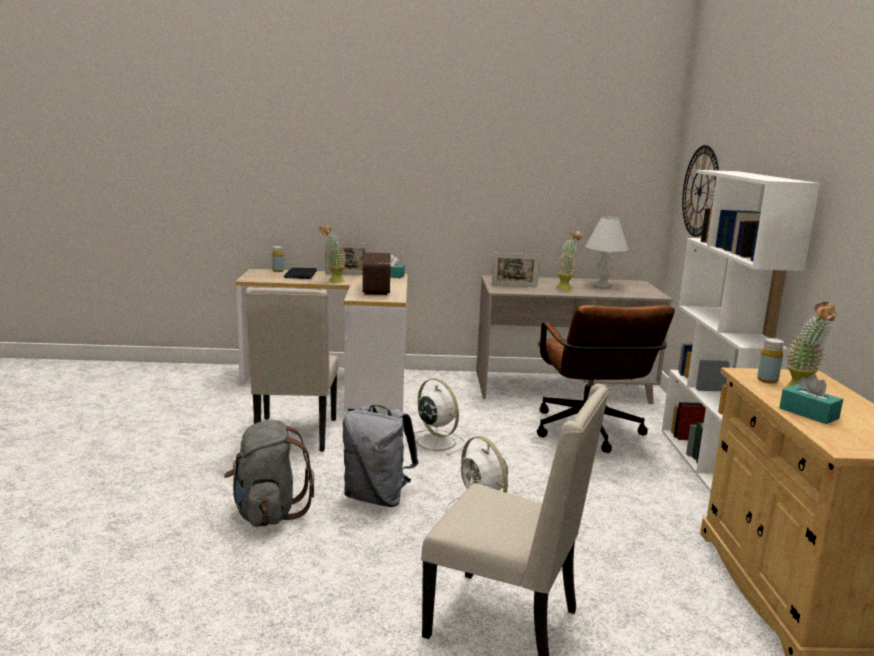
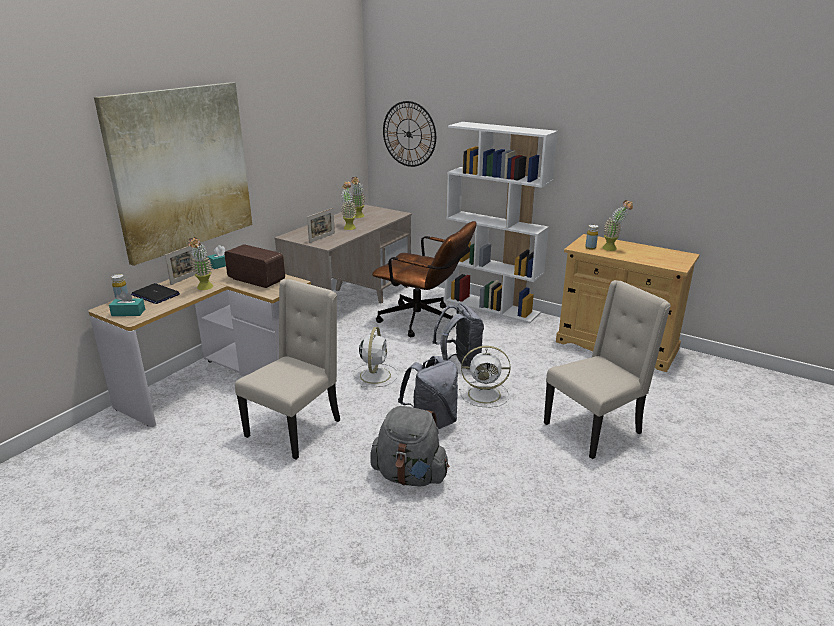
camera: 55 degrees left, 10 degrees up
(295, 435) = (296, 428): beige chair -> beige chair turned 90 degrees counterclockwise
(375, 171) = (182, 169): none -> picture
(434, 442) = (375, 375): white fan -> white fan turned 105 degrees clockwise
(530, 479) = (460, 363): none -> grey backpack
(602, 285) = (358, 217): white table lamp -> potted plant
(808, 413) = (637, 257): turquoise tissue box -> turquoise tissue box (128, 312)

